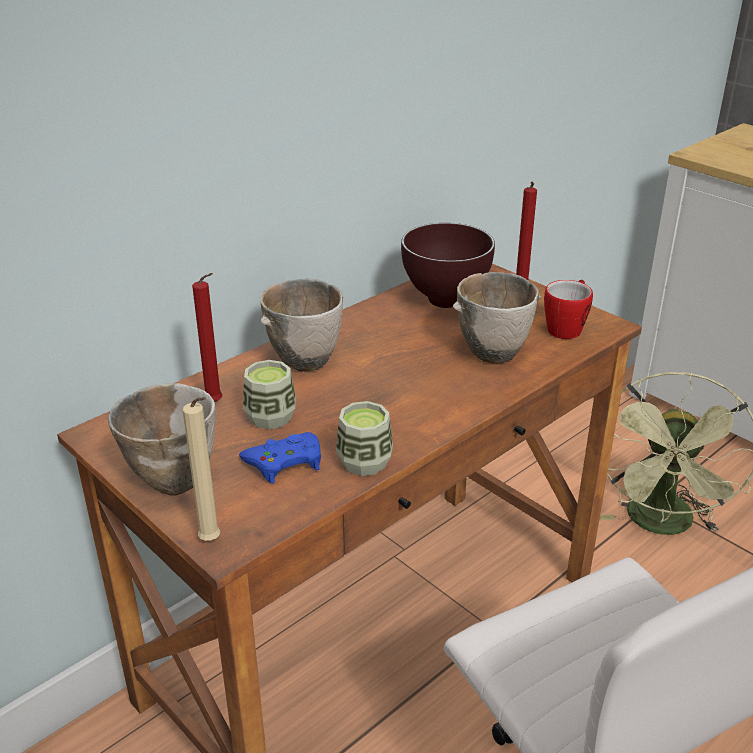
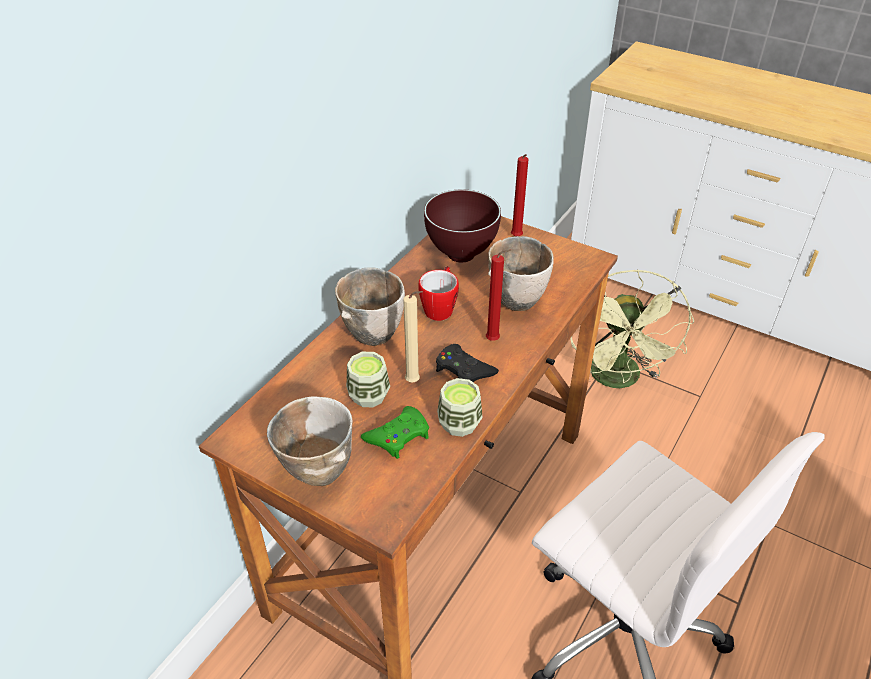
camera: 15 degrees left, 10 degrees up
(212, 542) = (373, 520): beige candle -> beige candle (414, 382)
(216, 403) = (319, 390): red candle -> red candle (494, 340)
(285, 462) = (398, 436): blue game controller -> green game controller
(395, 410) = (463, 370): none -> black game controller
(567, 328) = (563, 266): mug -> mug (440, 307)

